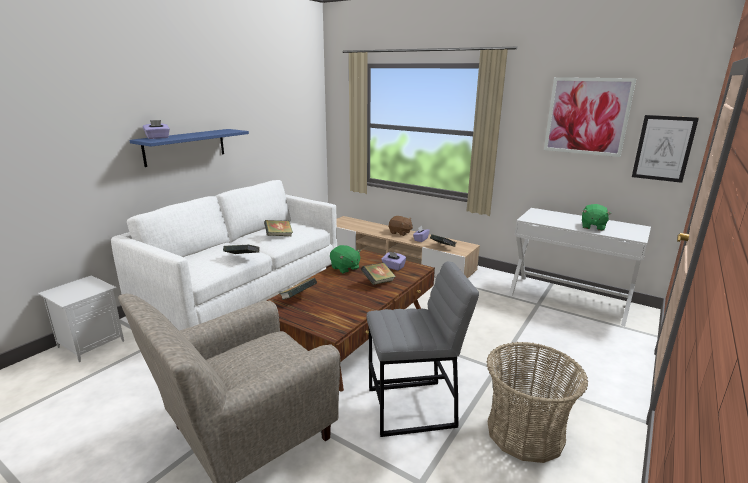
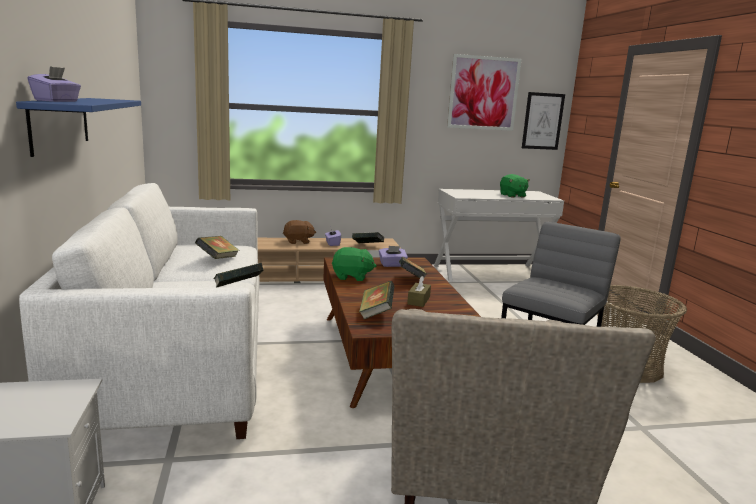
camera: 45 degrees left, 5 degrees down
(344, 299) = (418, 300): none -> brown tissue box

